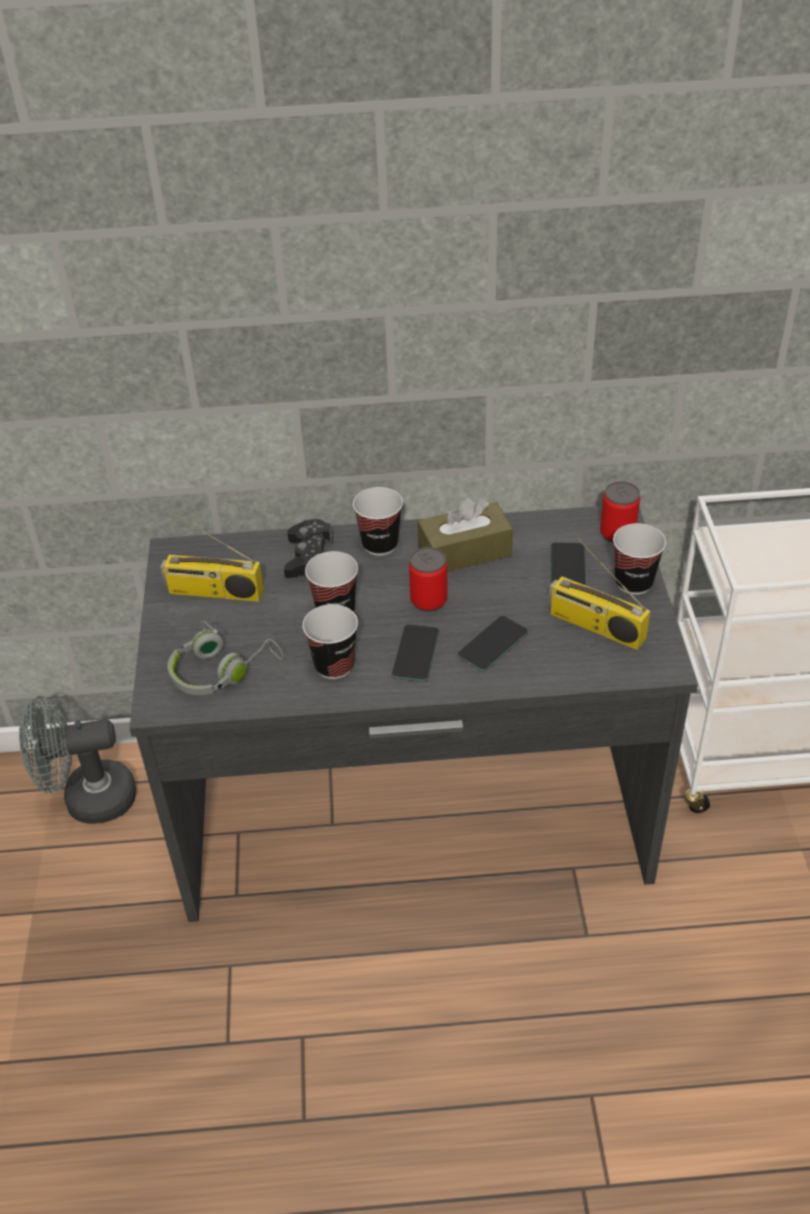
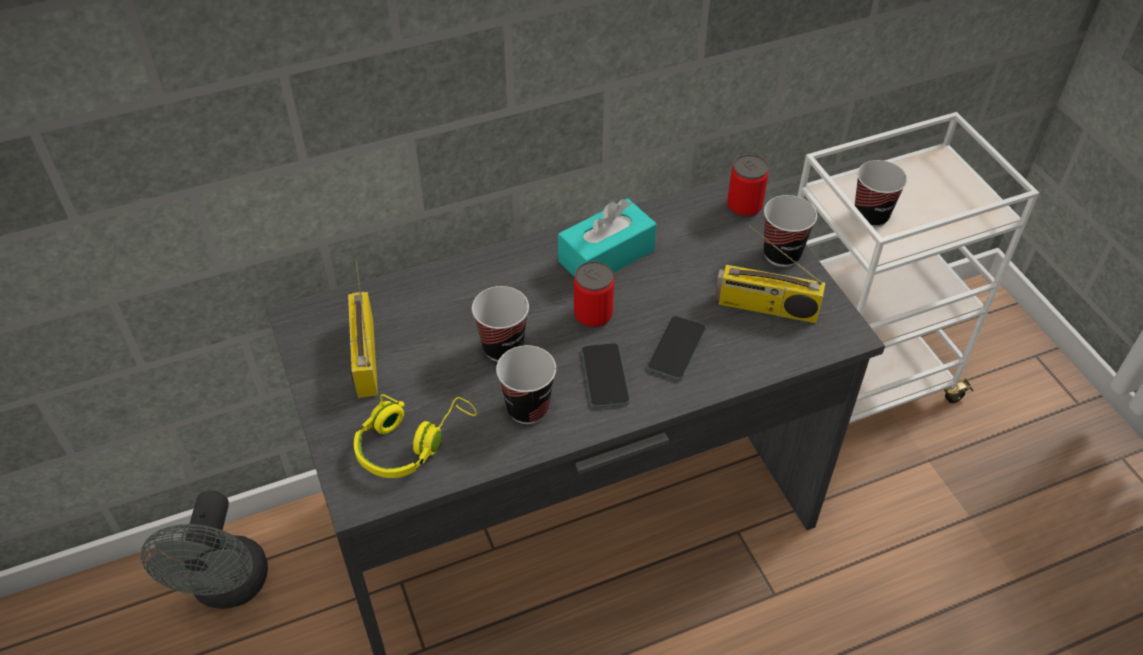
camera: 20 degrees left, 5 degrees up
(88, 799) = (228, 588): grey fan -> grey fan turned 60 degrees counterclockwise
(213, 592) = (363, 355): radio -> radio turned 90 degrees clockwise
(222, 670) = (411, 442): grey headphones -> yellow headphones
(309, 557) = (449, 293): black game controller -> none
(380, 544) = (517, 265): cup -> cup (871, 216)
(464, 552) = (606, 256): brown tissue box -> turquoise tissue box
(567, 568) = (713, 252): phone -> none

